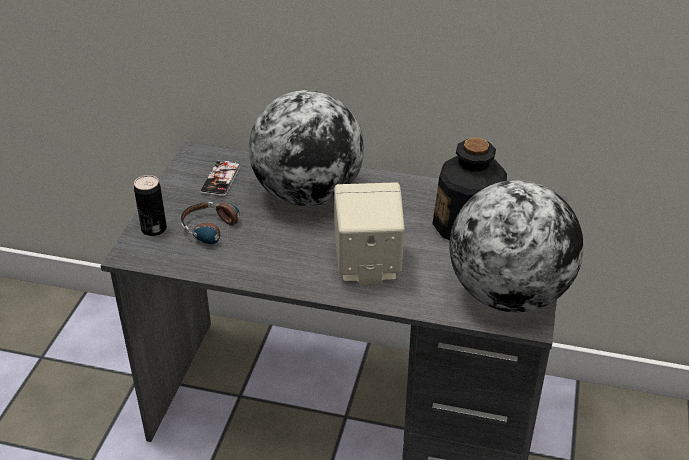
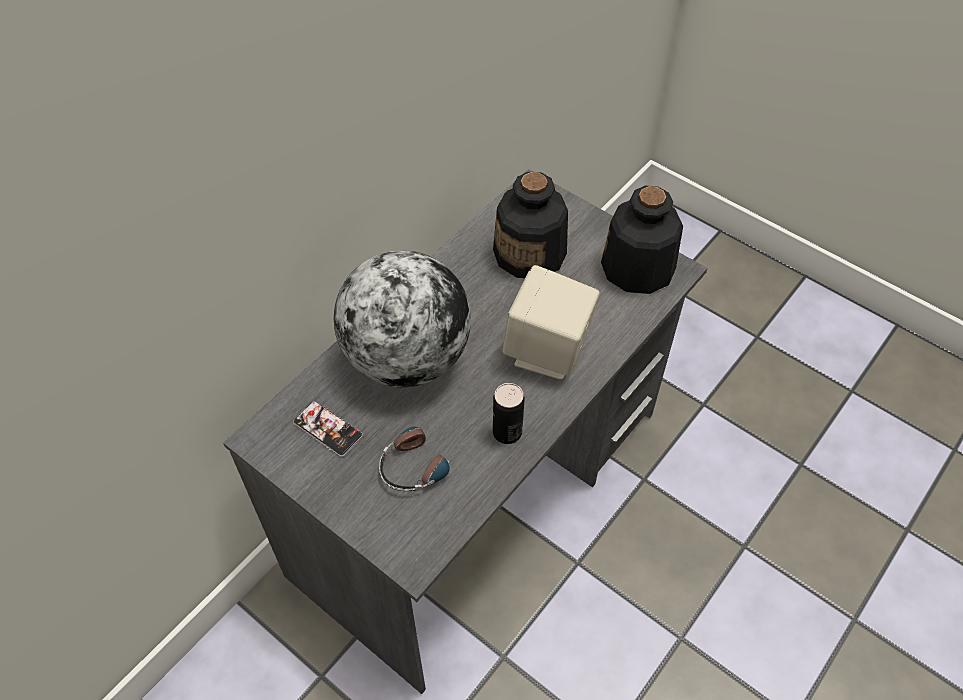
camera: 65 degrees left, 15 degrees up
(154, 229) = (381, 524): can -> can (507, 432)
(508, 294) = (637, 268): globe -> bottle

